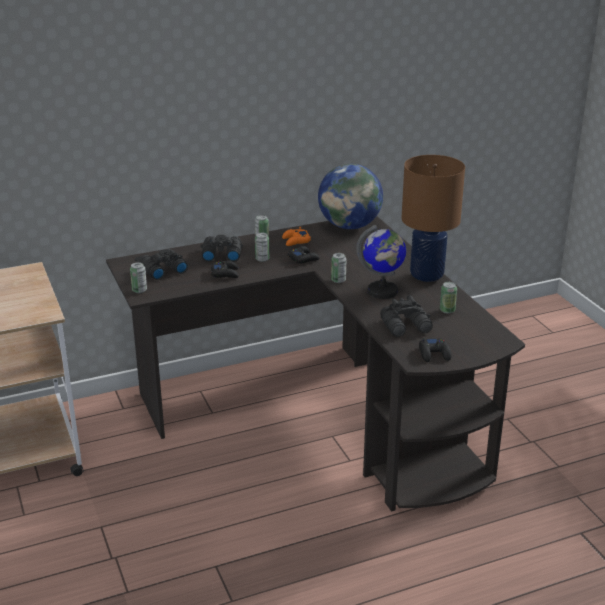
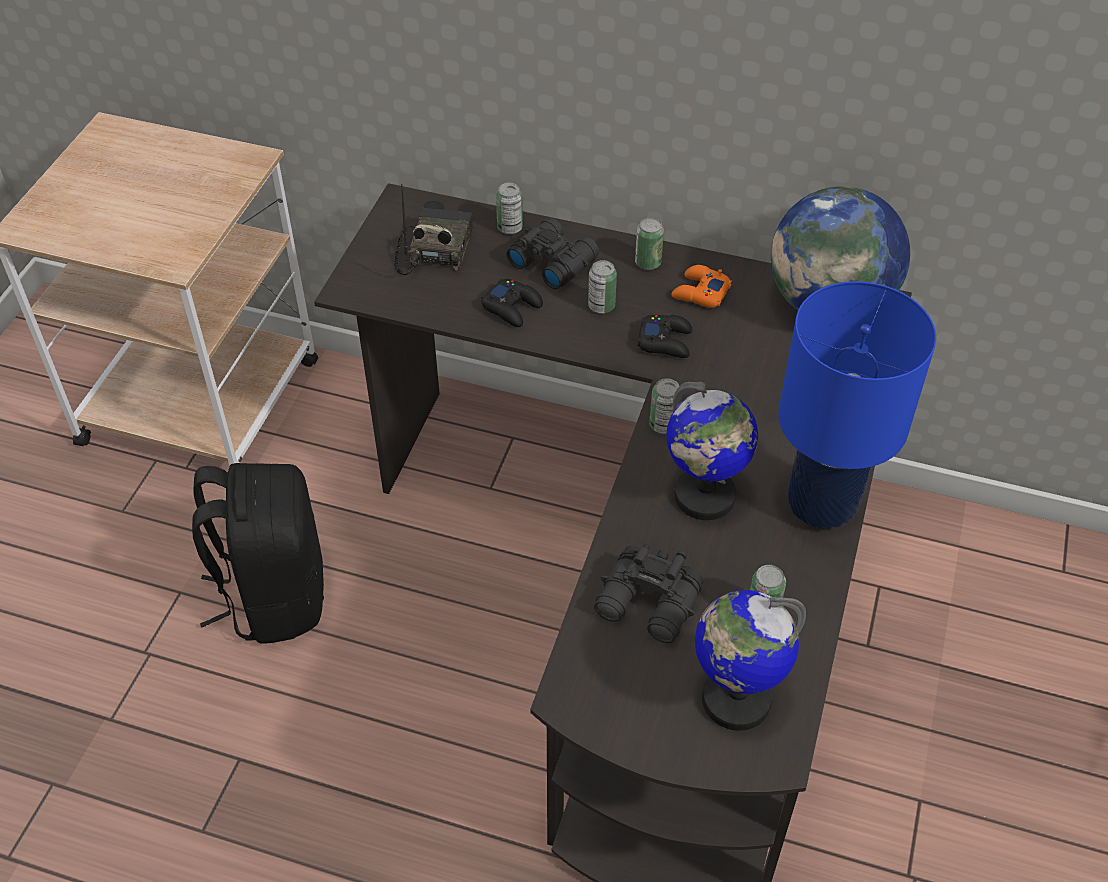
camera: 40 degrees right, 20 degrees up
(139, 290) = (359, 275): can -> can (510, 227)
(154, 501) = (274, 595): none -> black backpack
(162, 270) = (434, 250): black binoculars -> radio
(427, 277) = (822, 507): brown table lamp -> blue table lamp
(434, 354) = (619, 700): black game controller -> none
(471, 335) = (735, 699): none -> globe

